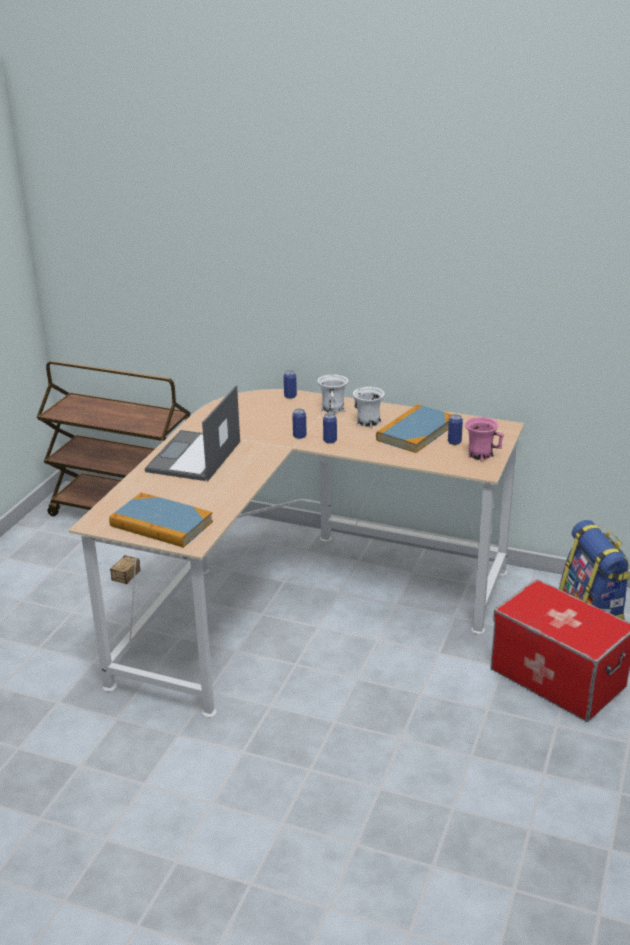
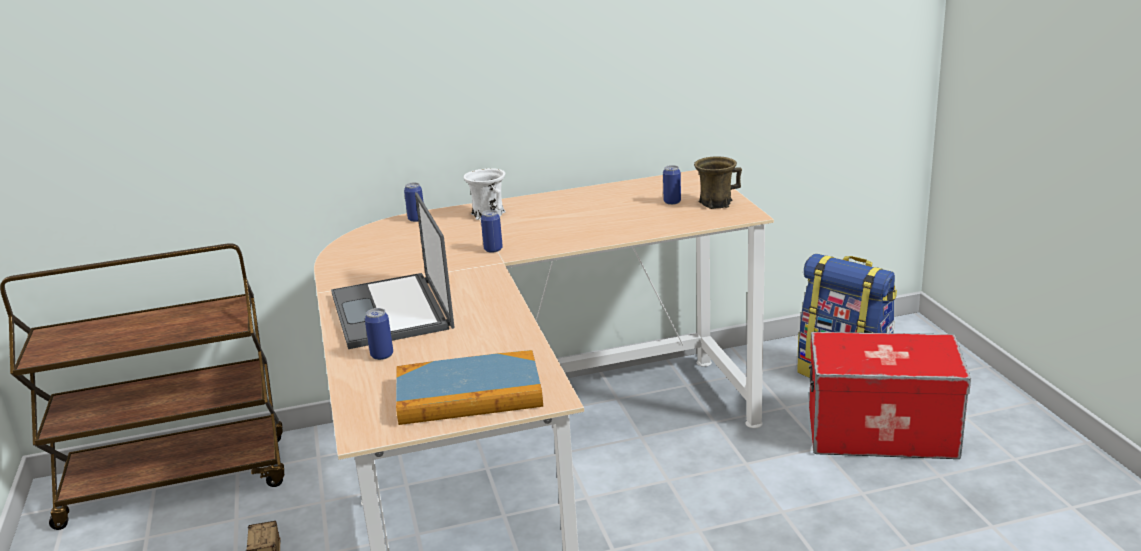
camera: 35 degrees left, 5 degrees down
(330, 441) = (537, 242): can -> can (382, 355)
(368, 422) = (549, 214): white mug -> none
(416, 432) = (617, 206): book -> none
(480, 454) = (715, 203): pink mug -> brown mug

